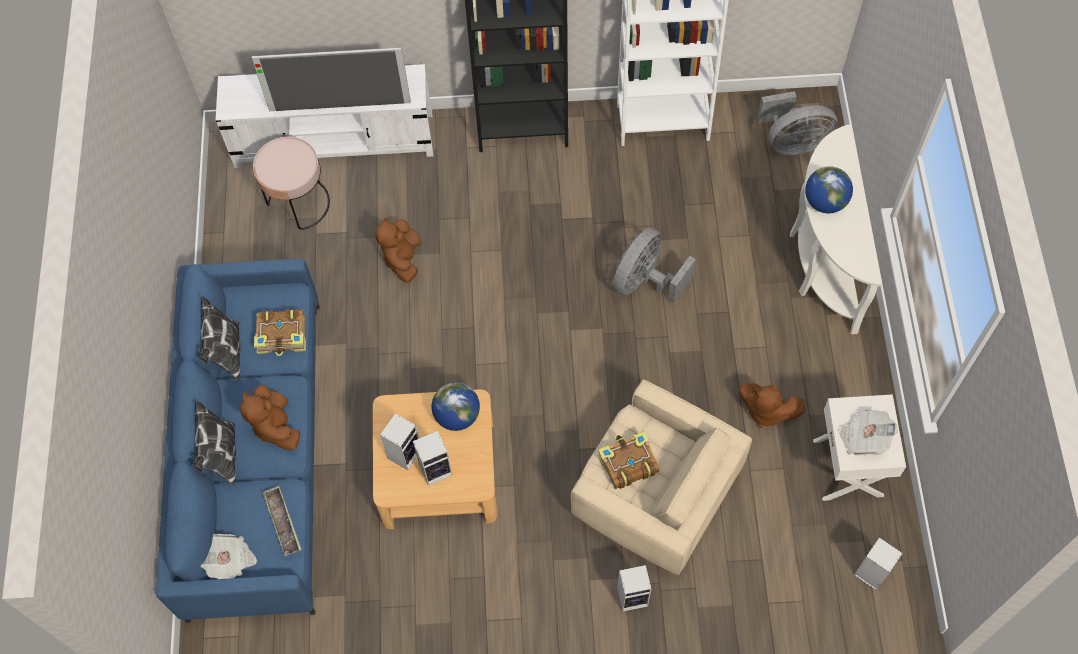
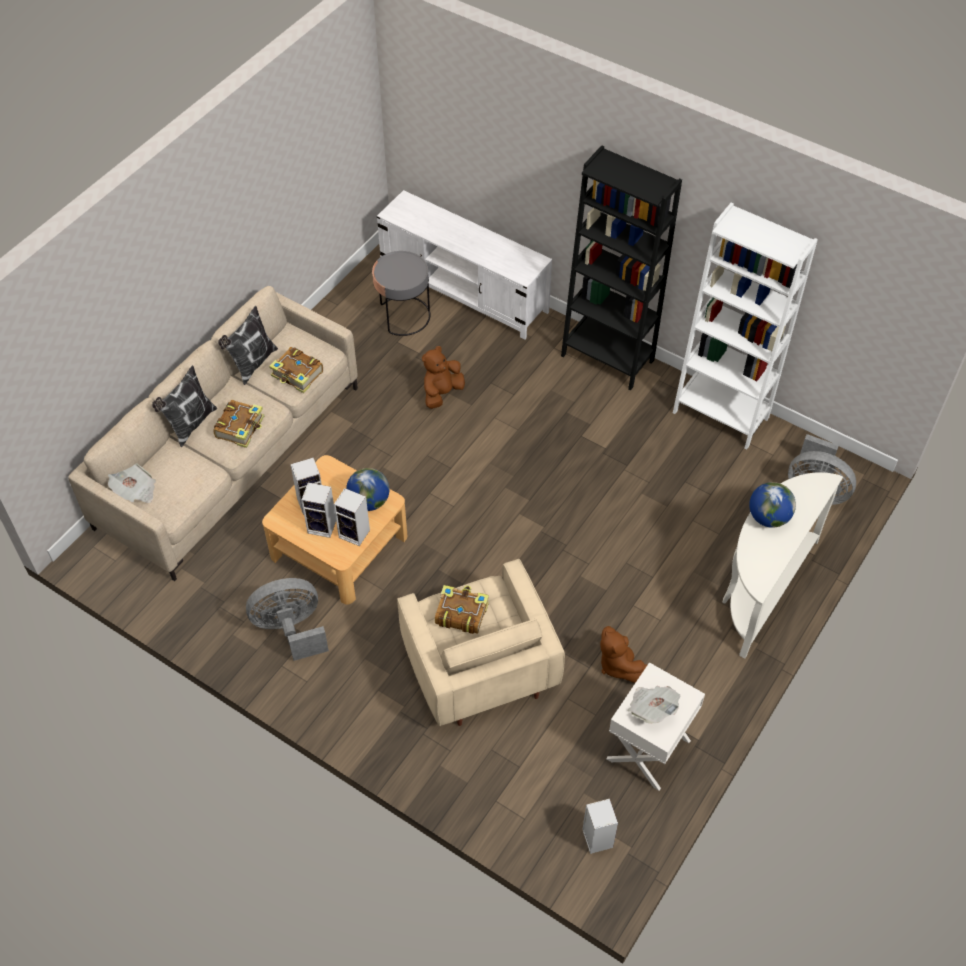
camera: 35 degrees right, 10 degrees down
(257, 455) = (230, 456): blue sofa -> beige sofa
(275, 426) = (241, 427): brown plush toy -> book
(283, 522) = (189, 489): tray -> none
(299, 203) = (403, 316): pink side table -> grey side table
(340, 106) = (467, 253): television -> none
(633, 596) = (399, 724): speaker -> speaker (355, 534)
(645, 281) = (606, 516): grey fan -> grey fan (291, 629)

